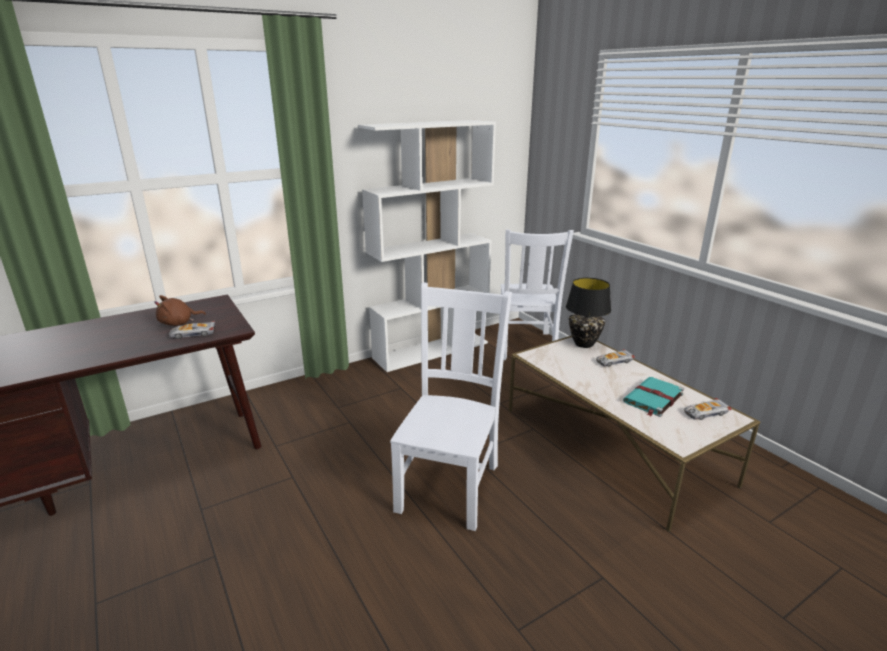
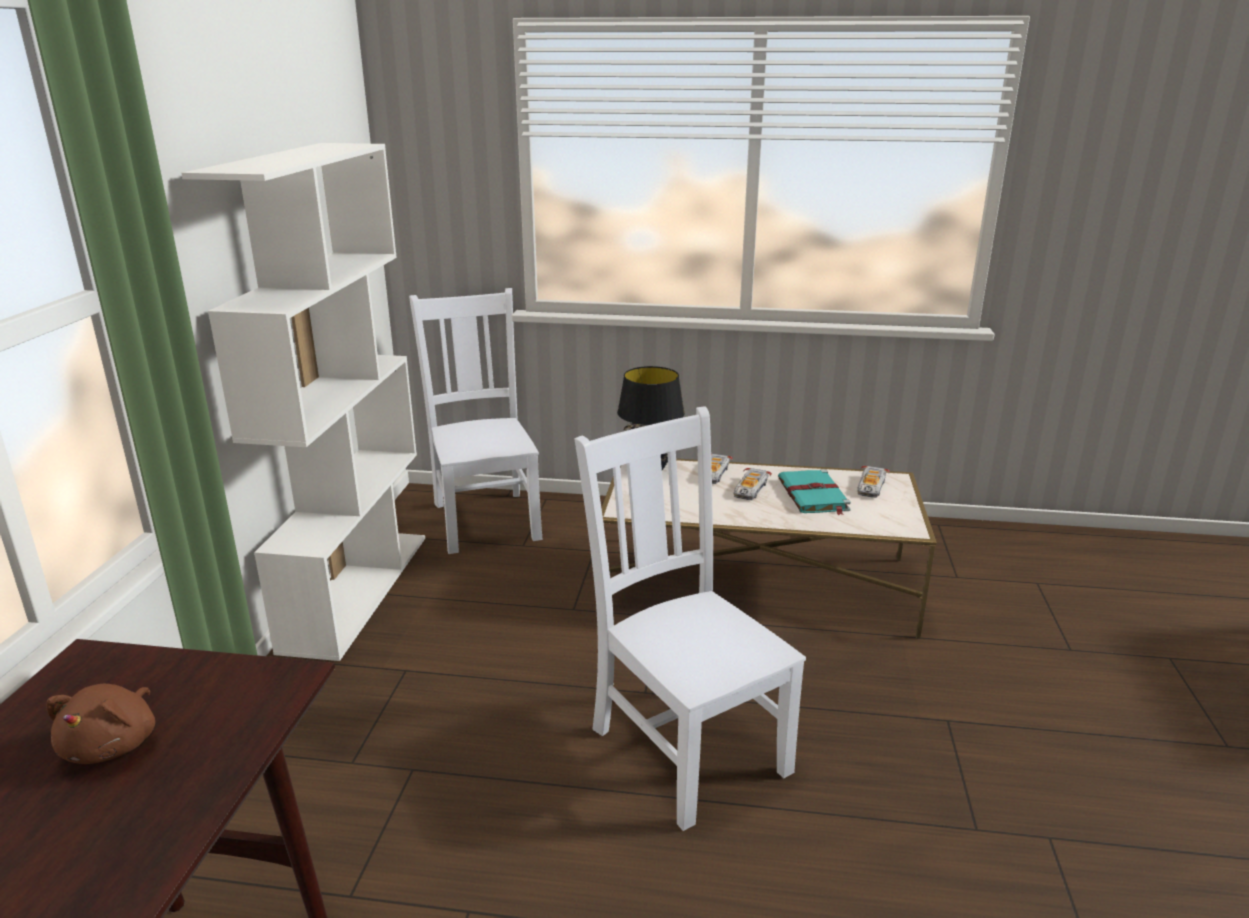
camera: 50 degrees left, 0 degrees up
(193, 334) = (212, 739): toy car -> toy car (750, 489)
(526, 347) = (486, 519): white chair -> white chair turned 150 degrees counterclockwise

